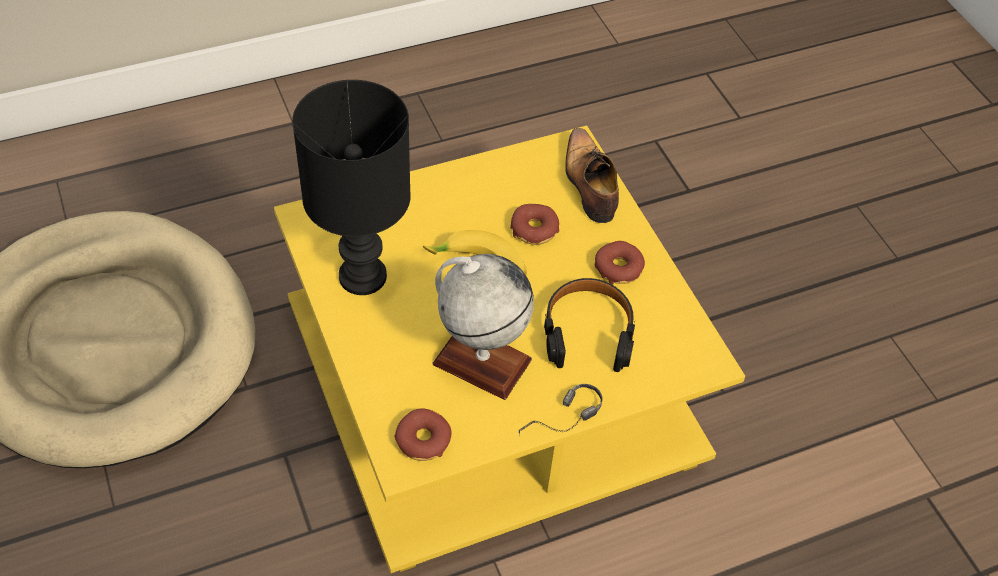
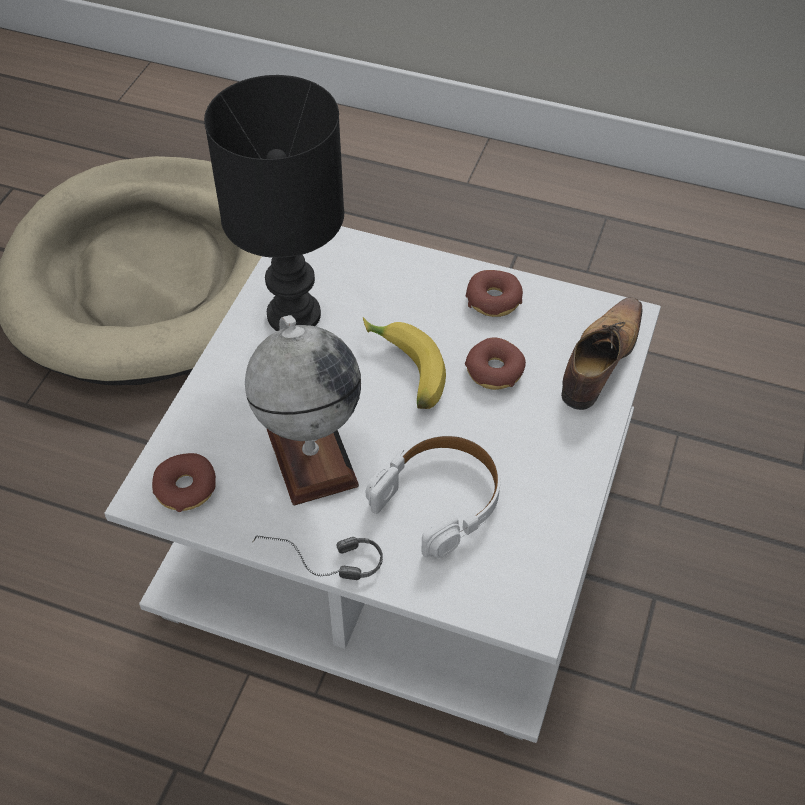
camera: 45 degrees right, 0 degrees up
(489, 394) = (396, 524): yellow coffee table -> white coffee table
(588, 332) = (440, 499): black headphones -> white headphones
(618, 268) = (539, 460): donut -> donut (493, 300)

